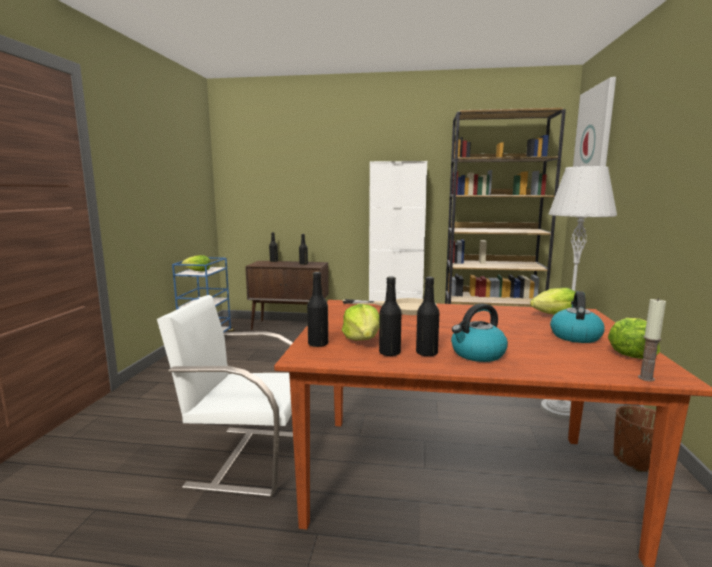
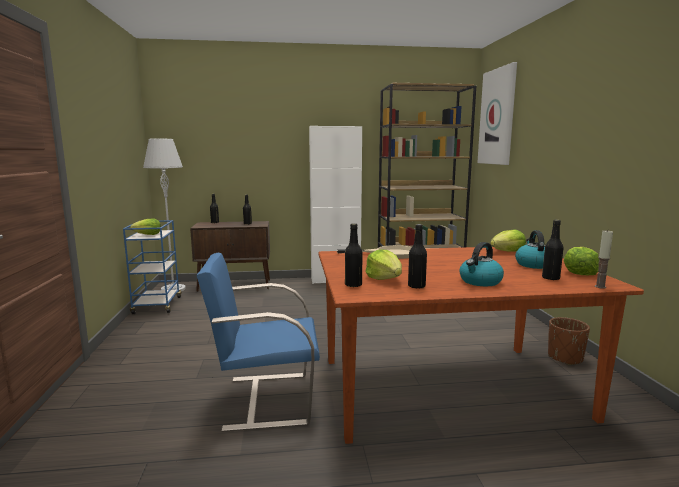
camera: 15 degrees left, 0 degrees up
(246, 458) = (265, 399): white chair -> blue chair
(426, 353) = (444, 284): black bottle -> black bottle (550, 278)
(560, 410) = (498, 330): grey floor lamp -> grey floor lamp (173, 289)

